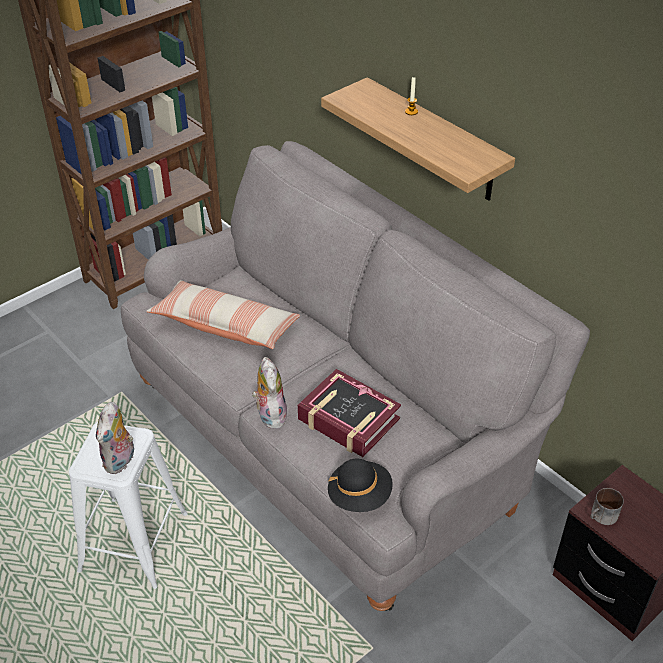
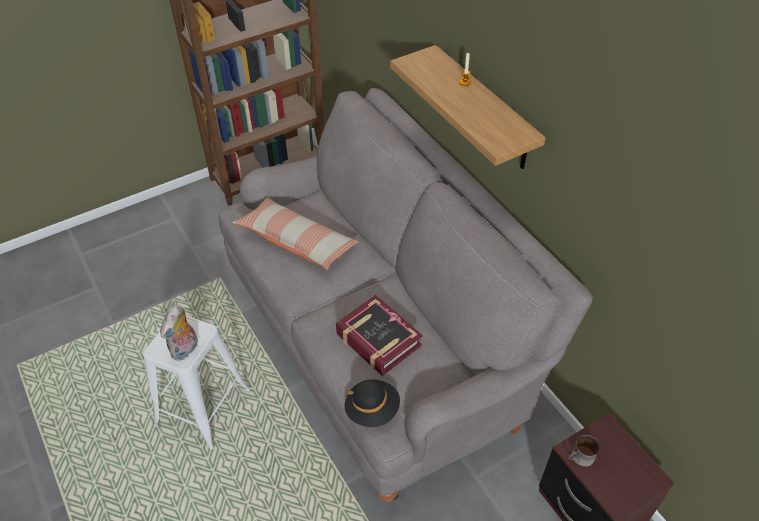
camera: 10 degrees right, 5 degrees up
(270, 414) = (315, 325): plush toy -> none

